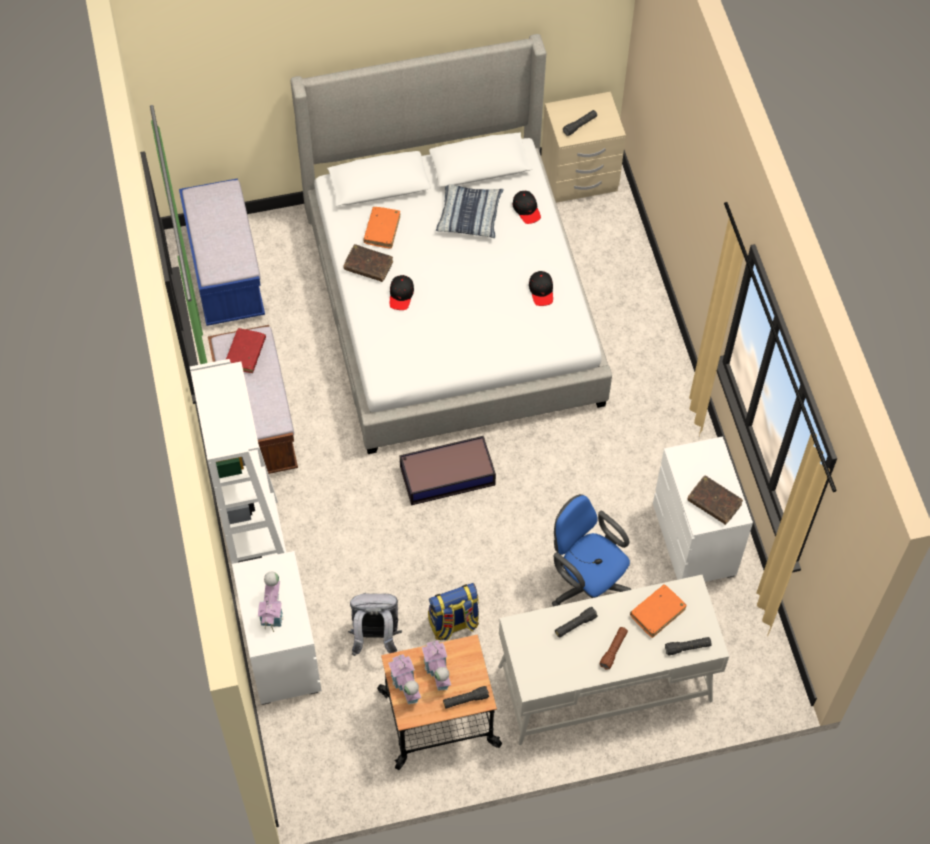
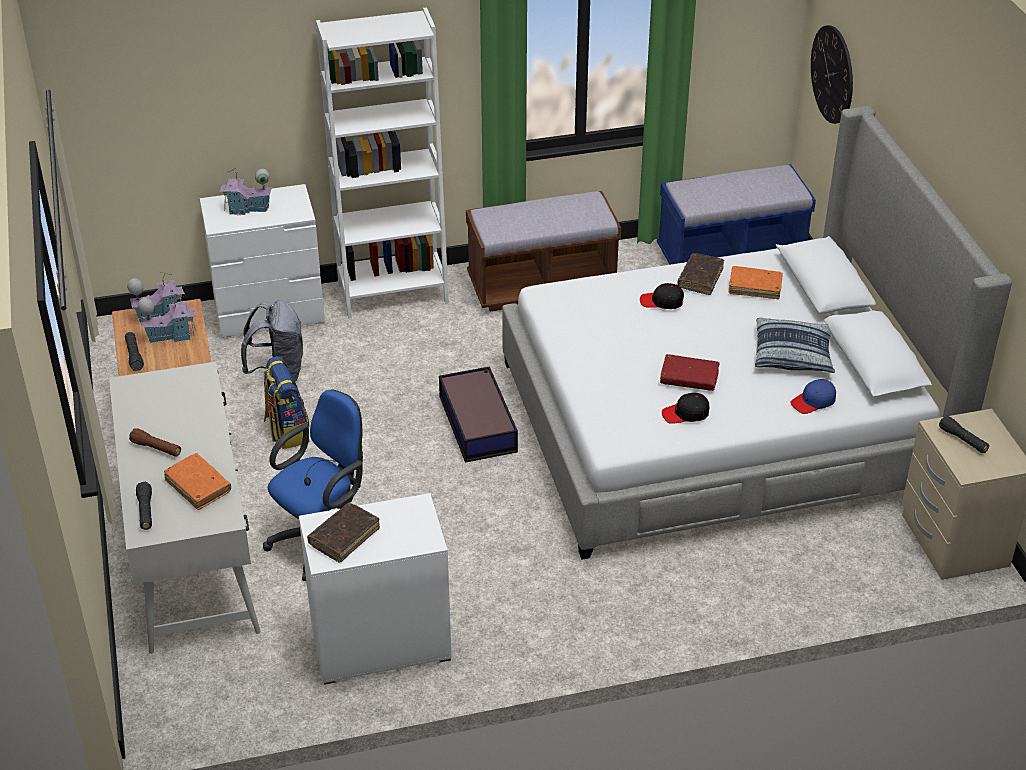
camera: 90 degrees right, 20 degrees down
(206, 101) = (832, 74): none -> wall clock
(245, 353) = (578, 210): red book -> red book (689, 378)
(526, 209) = (813, 401): black cap -> blue cap
(575, 625) = (195, 418): black flashlight -> none

